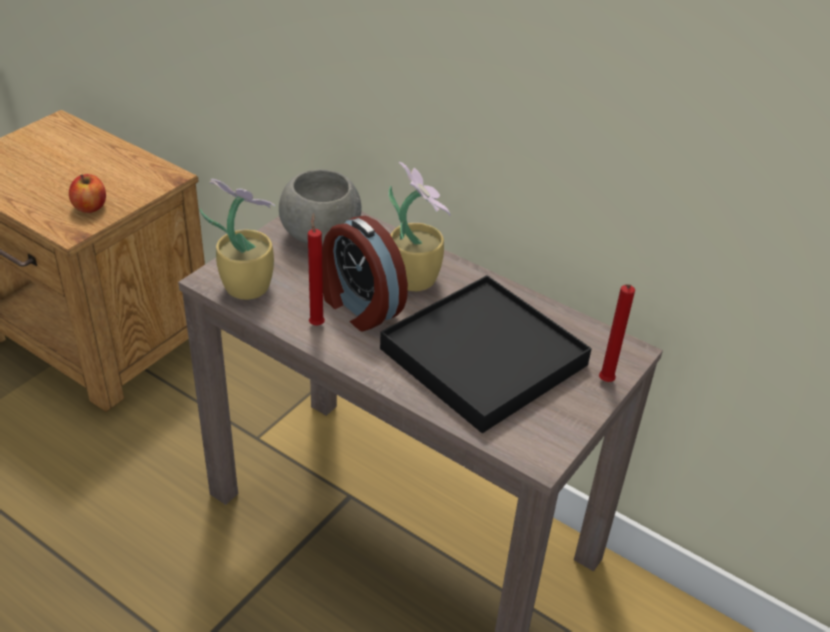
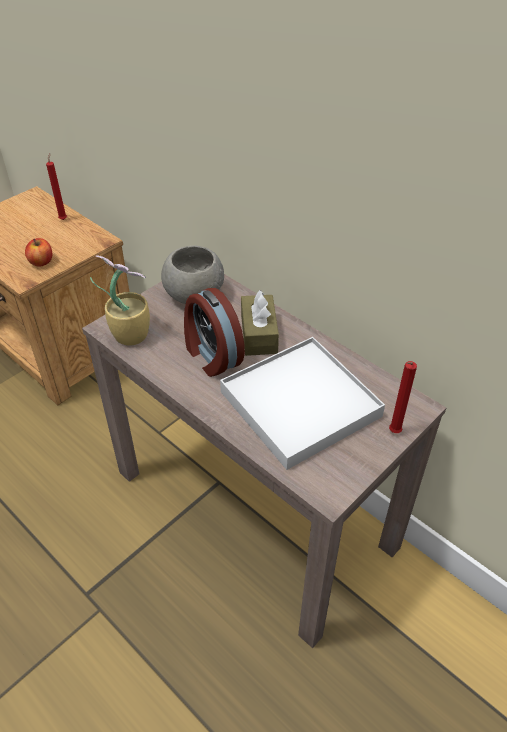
camera: 10 degrees right, 5 degrees up
(316, 323) = (177, 368): red candle -> red candle (63, 219)
(414, 278) = (259, 334): potted plant -> brown tissue box
(483, 356) = (300, 404): black tray -> white tray

